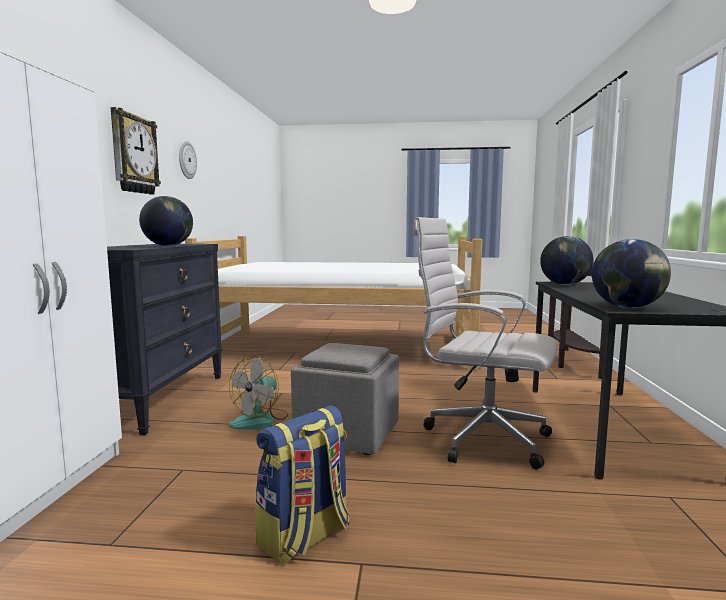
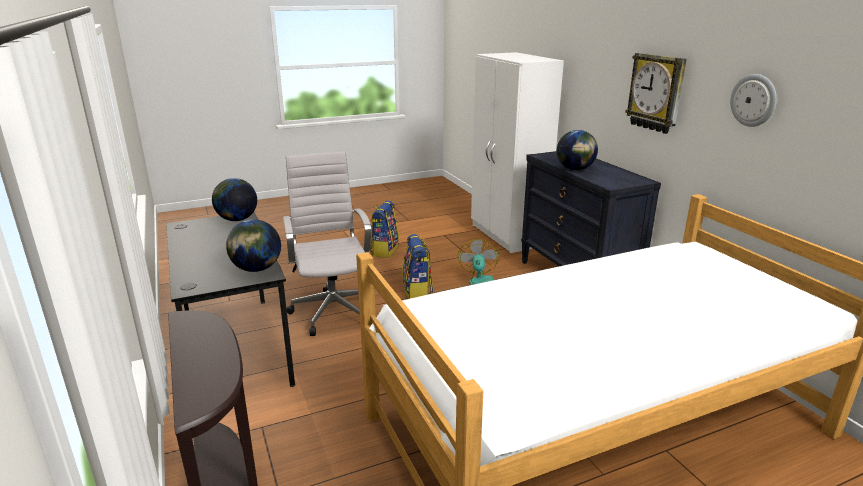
camera: 150 degrees right, 15 degrees up
(347, 433) = (417, 292): grey ottoman -> backpack
(480, 438) = (333, 310): white office chair -> white office chair turned 105 degrees counterclockwise

